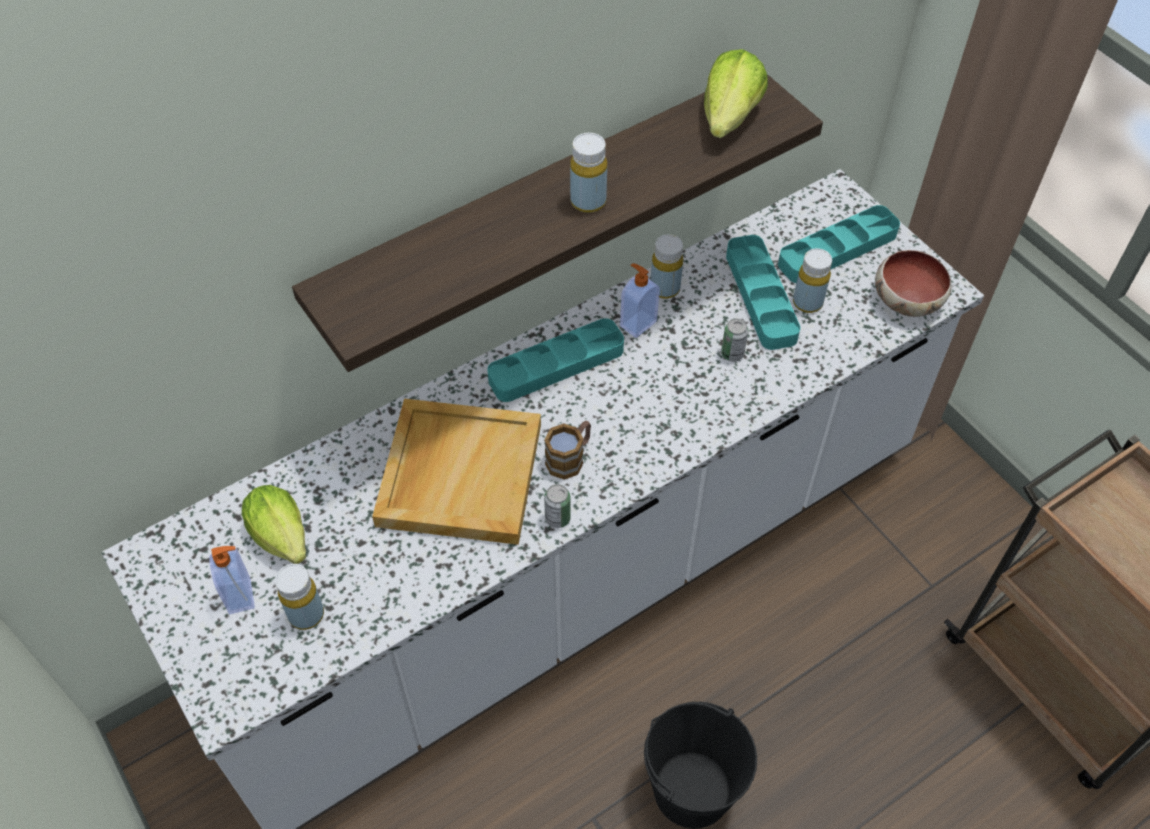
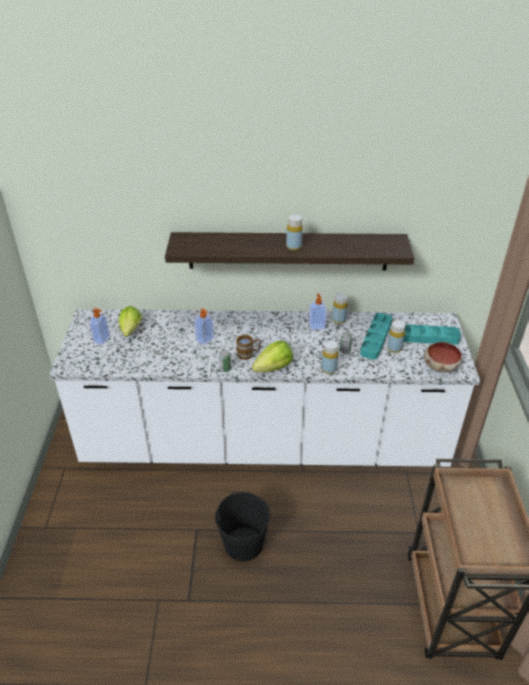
camera: 35 degrees right, 15 degrees down
(306, 614) = (116, 354): yellow bottle -> yellow bottle (329, 369)
(459, 473) = (205, 340): beige tray -> soap dispenser
(556, 365) = (272, 325): turquoise tray -> none
(729, 117) = (376, 243): lettuce -> lettuce (273, 368)

